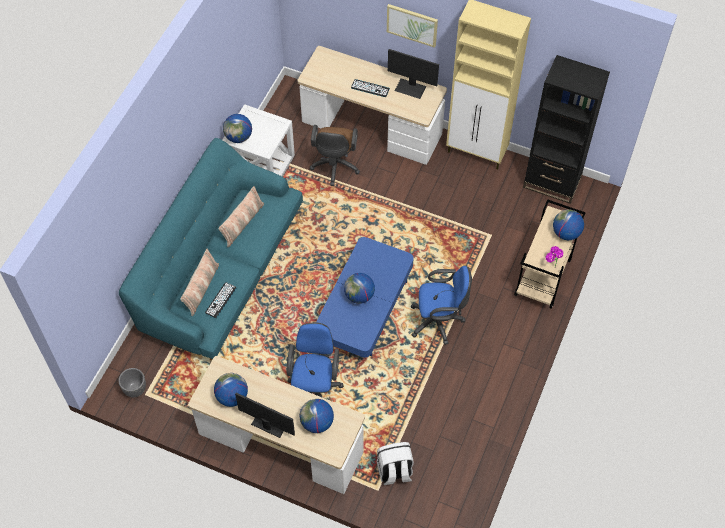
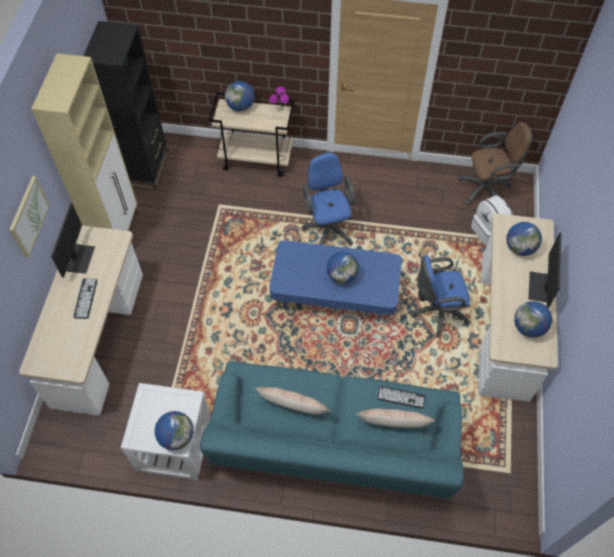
camera: 105 degrees left, 0 degrees up
(135, 389) = (509, 486): grey planter -> none
(335, 167) = (161, 362): brown office chair -> brown office chair (487, 189)

